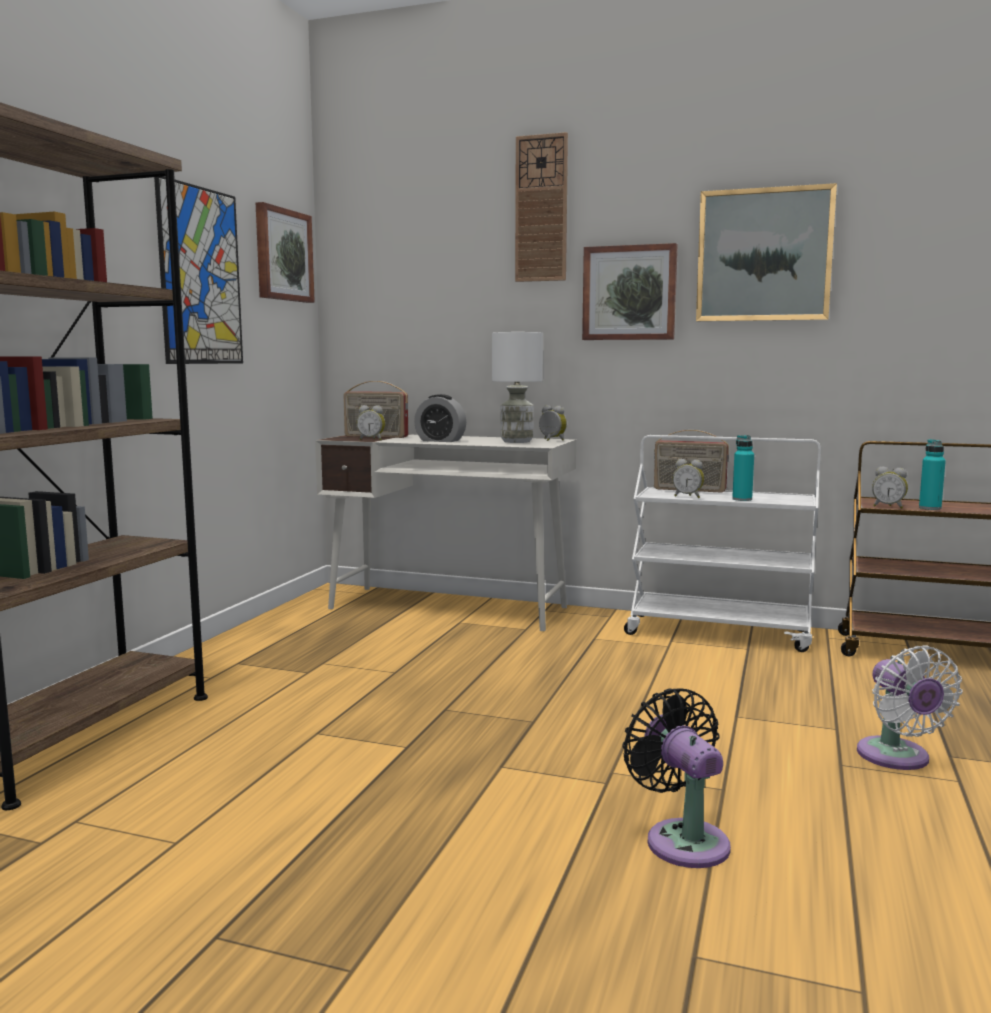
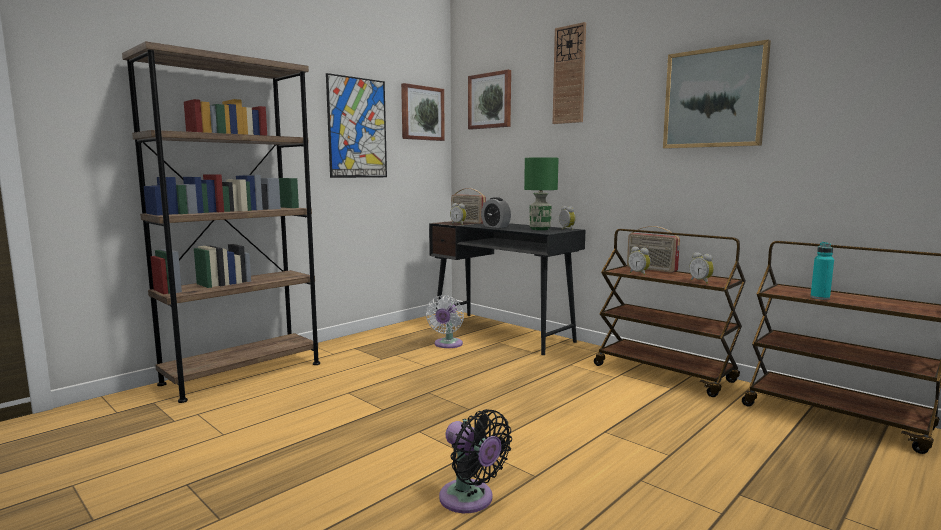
camera: 25 degrees right, 0 degrees up
(449, 608) = (502, 333): white desk -> black desk
(517, 441) = (540, 229): white table lamp -> green table lamp
(629, 293) = (622, 129): picture -> picture (490, 101)
(682, 839) = (470, 500): black fan -> black fan turned 135 degrees clockwise
(719, 632) = (664, 373): white cart -> brown cart
(742, 499) = (675, 278): turquoise bottle -> none
(888, 507) = (786, 293): alarm clock -> alarm clock (701, 281)
(897, 758) = (691, 485): white fan -> white fan (447, 345)

